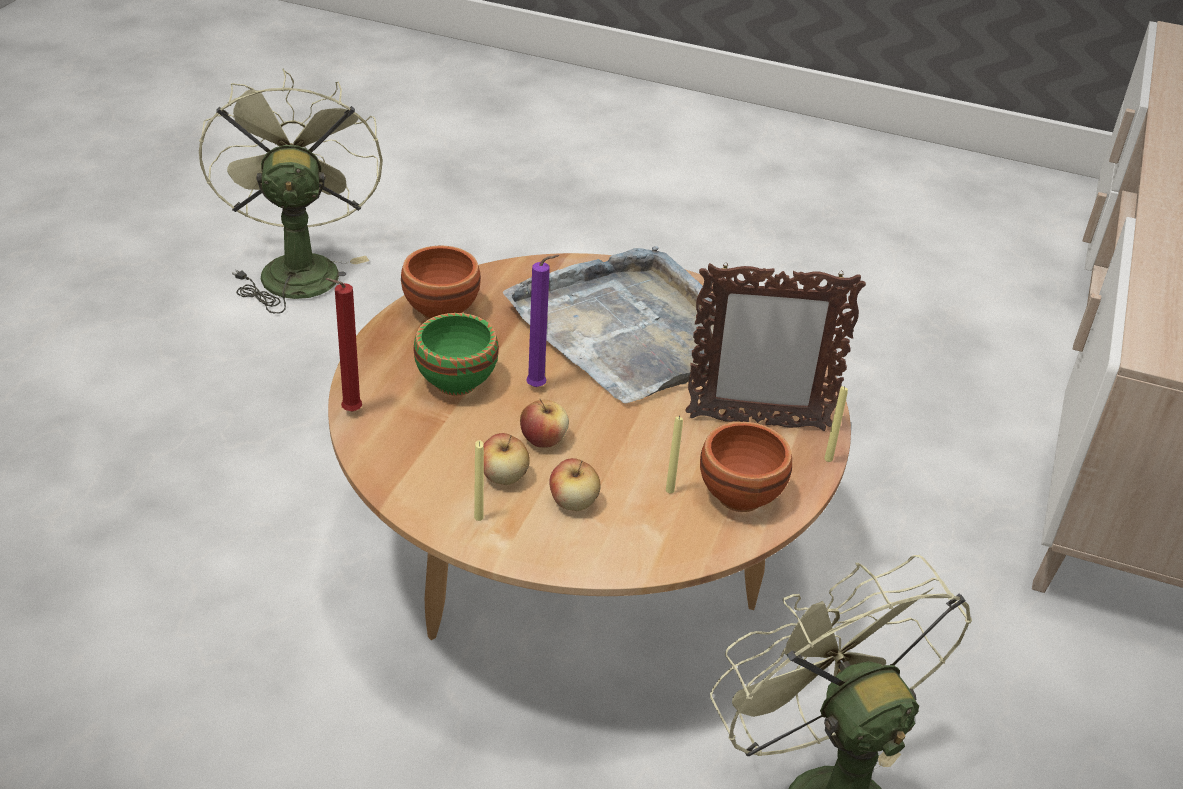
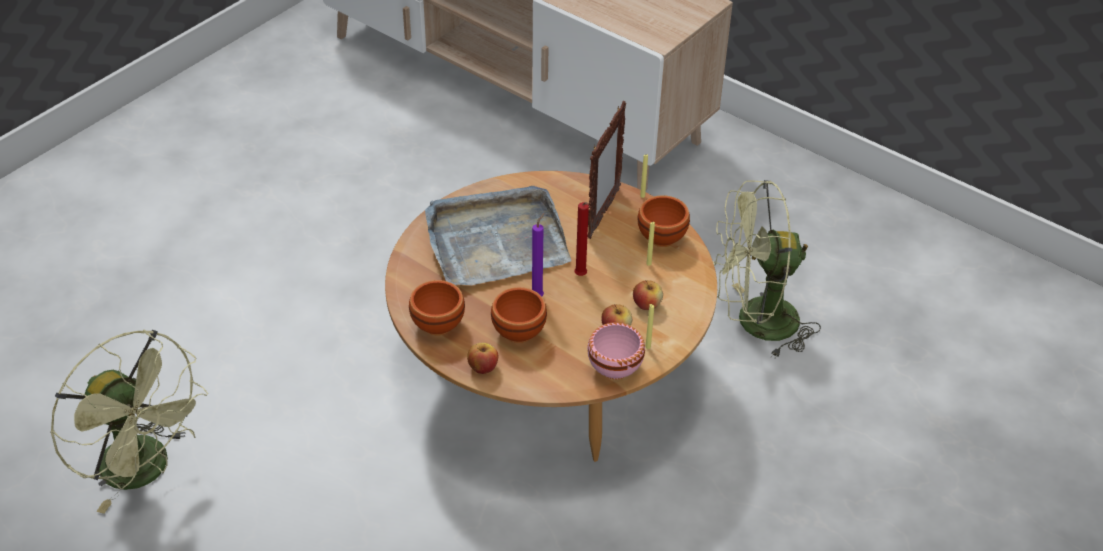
camera: 70 degrees left, 5 degrees up
(297, 267) = (146, 470): green fan -> green fan turned 150 degrees counterclockwise
(348, 412) = (531, 389): red candle -> red candle (581, 276)
(415, 490) = (615, 370): none -> pink bowl
(454, 381) = (517, 333): green bowl -> brown bowl
(543, 440) = (588, 305): apple -> apple (483, 367)

